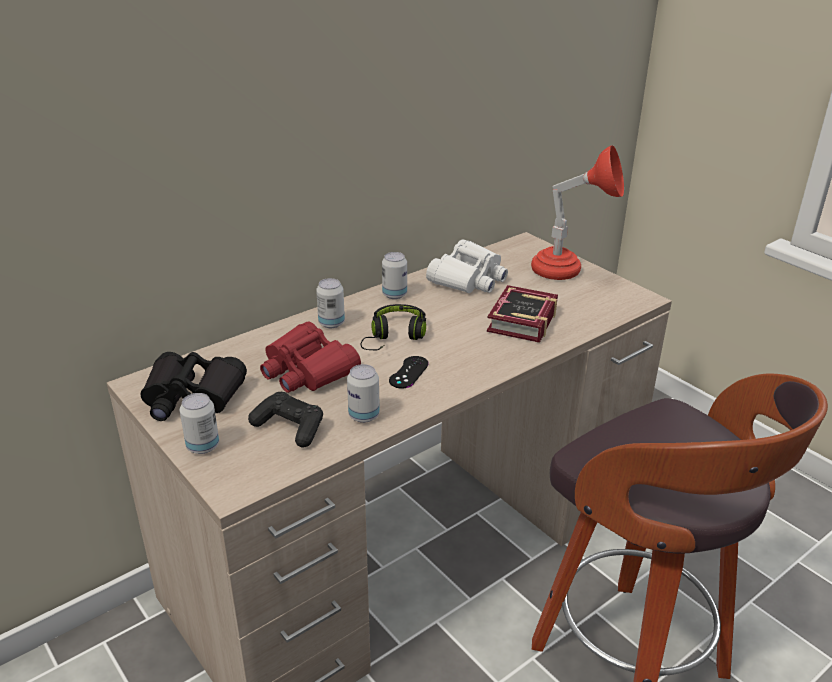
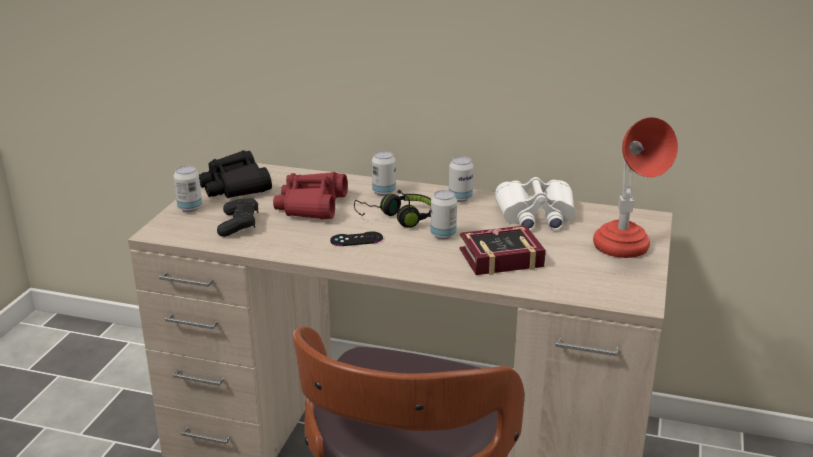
camera: 55 degrees right, 5 degrees down
(364, 416) = (281, 243): can -> can (443, 235)

